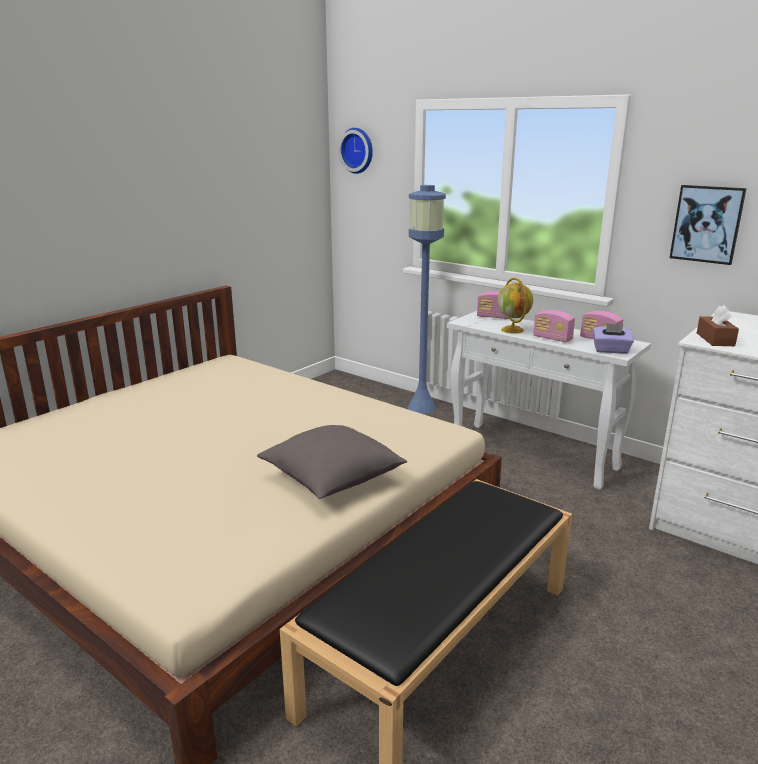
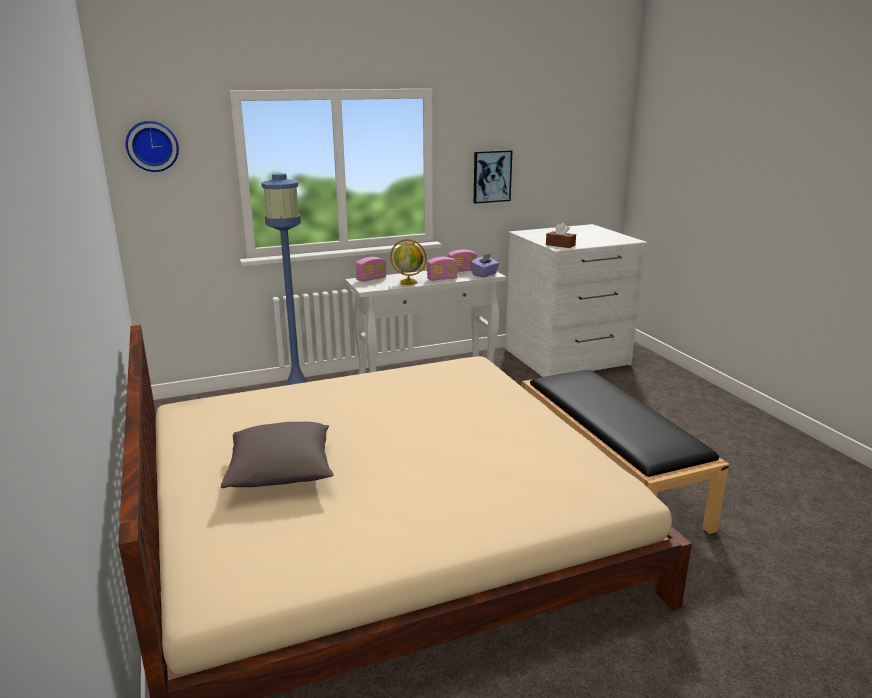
camera: 60 degrees left, 0 degrees up
(332, 479) = (507, 414): grey pillow -> grey pillow (282, 473)

